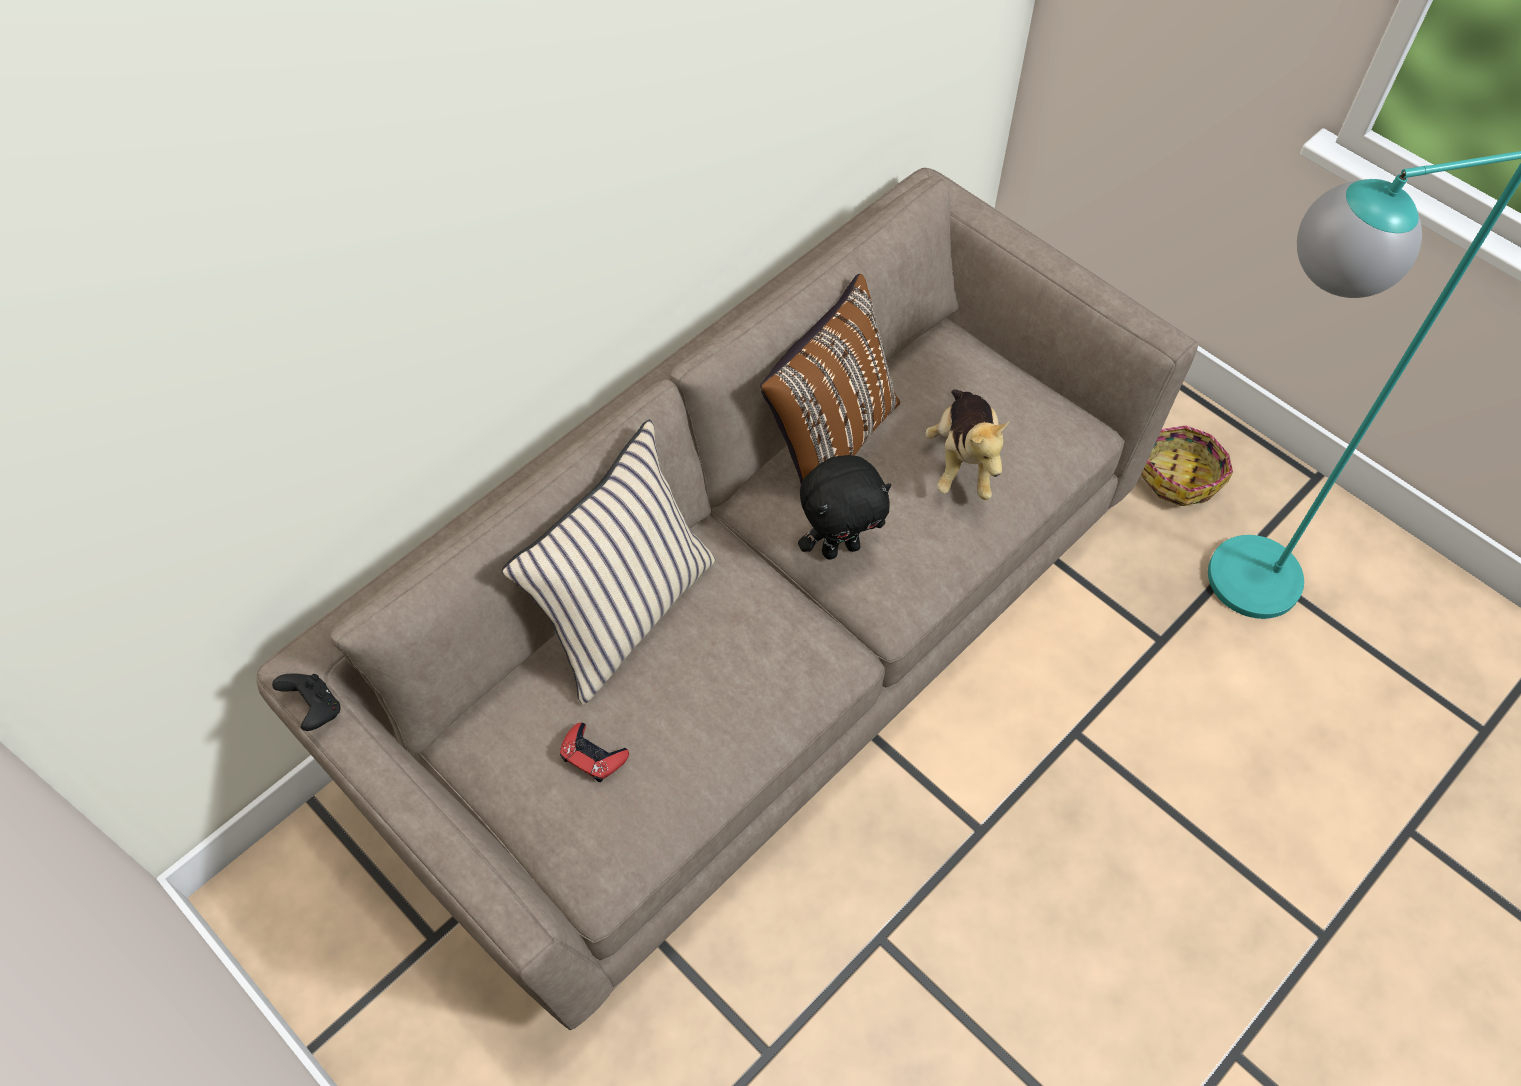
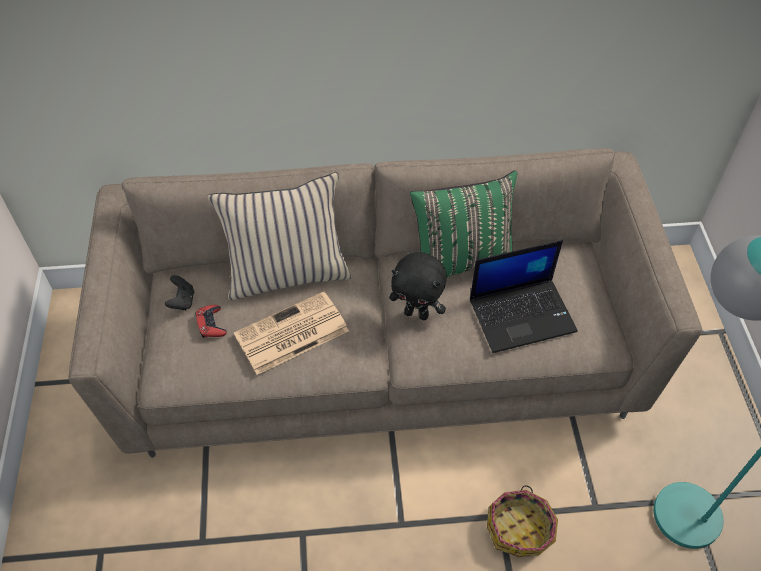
camera: 40 degrees right, 5 degrees down
(315, 709) = (105, 214): black game controller -> black game controller (182, 301)
(712, 690) = (290, 334): none -> newspaper
(828, 442) = (461, 261): brown pillow -> green pillow
(963, 460) = (523, 314): plush toy -> laptop
(1179, 474) = (693, 429): basket -> basket (520, 528)

